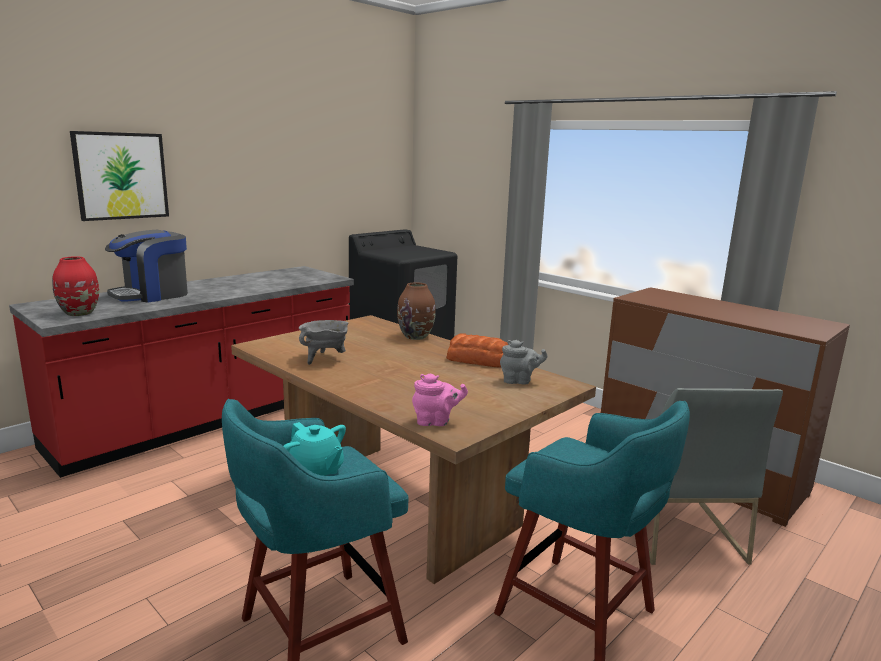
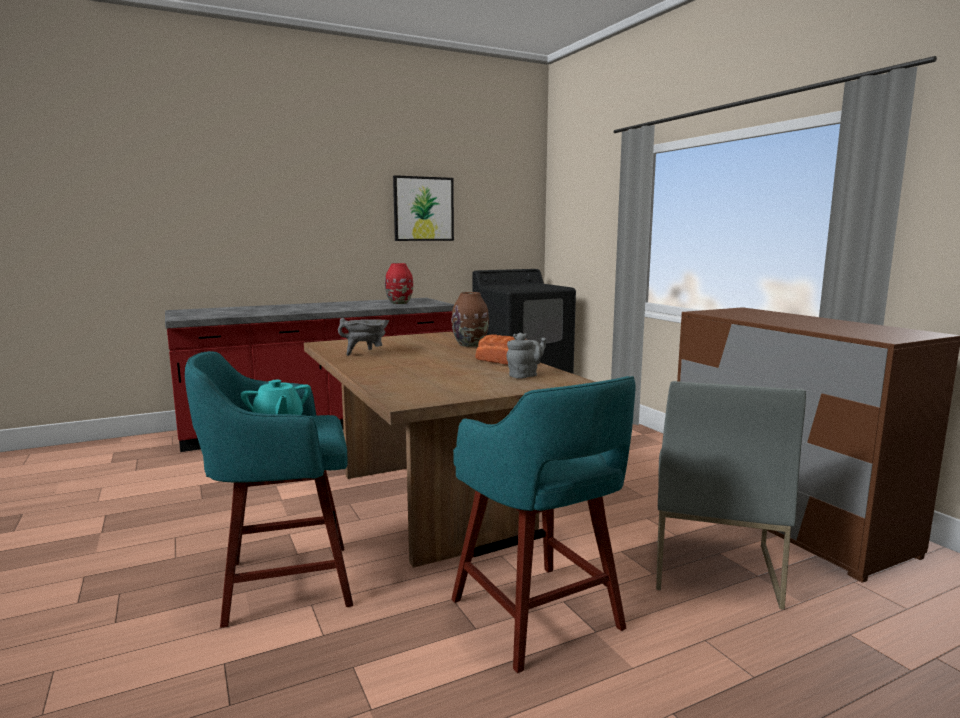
camera: 20 degrees right, 5 degrees down
(80, 313) = (204, 315): red vase -> red vase (399, 303)
(121, 176) = (261, 210): picture -> picture (423, 209)
(152, 295) = (273, 308): coffee machine -> none
(436, 422) = (401, 393): pink teapot -> none
(519, 381) = (525, 375): grey teapot -> grey teapot turned 60 degrees counterclockwise

